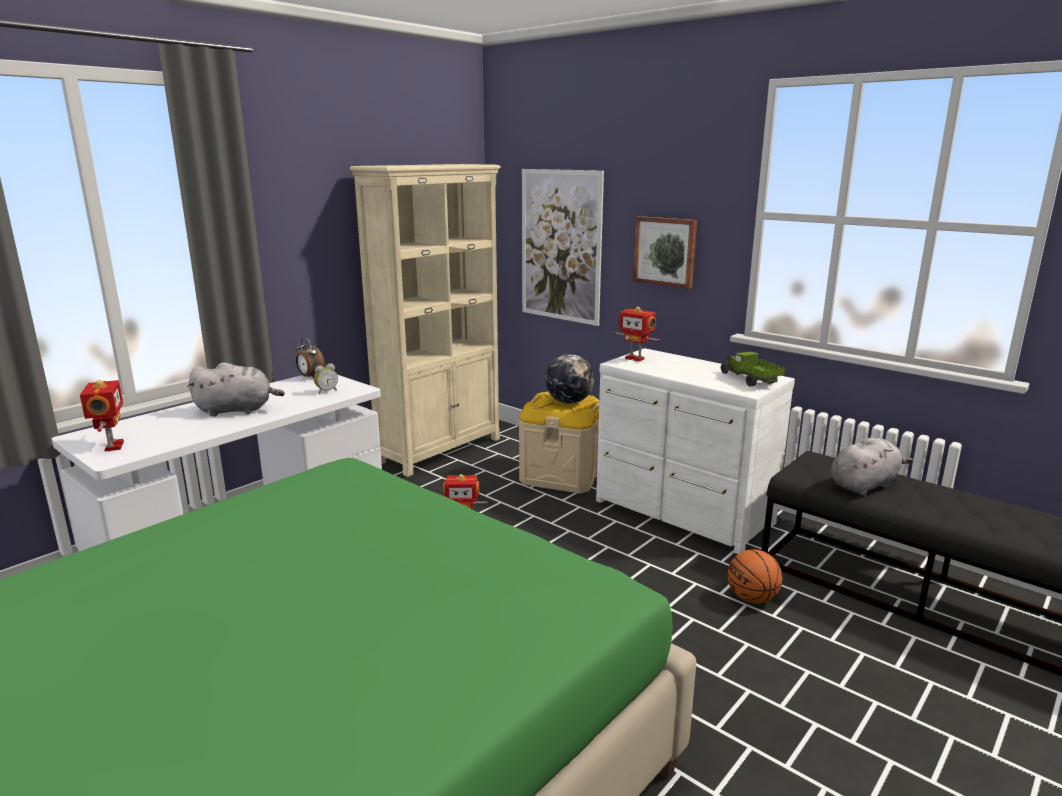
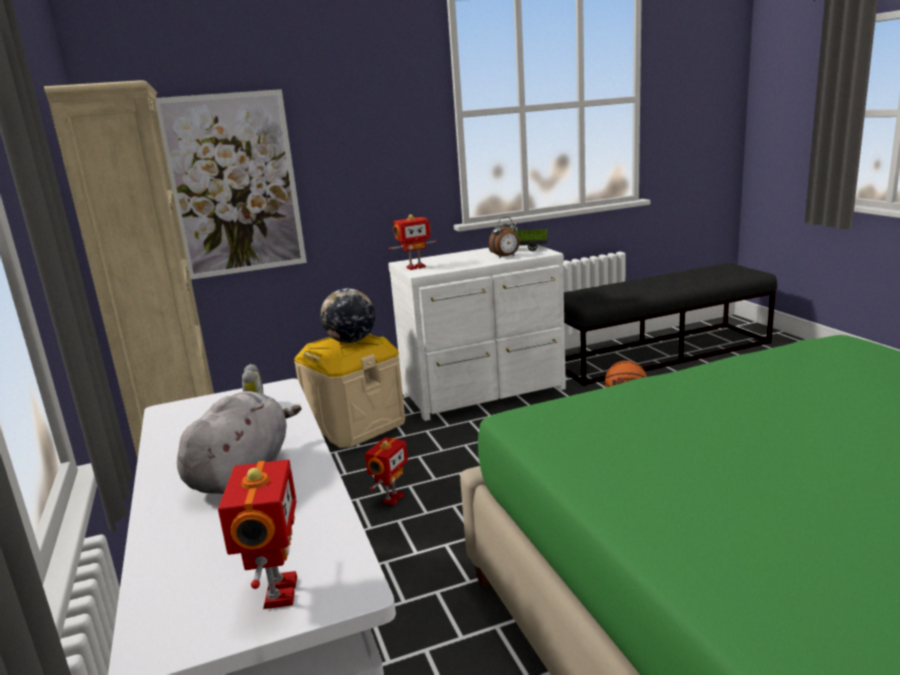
camera: 60 degrees left, 0 degrees up
(112, 446) = (277, 592): toy robot -> toy robot turned 75 degrees clockwise
(310, 377) = (168, 416): alarm clock -> alarm clock (506, 257)
(665, 251) = (372, 164): picture -> none
(864, 485) = (619, 293): grey plush toy -> none

